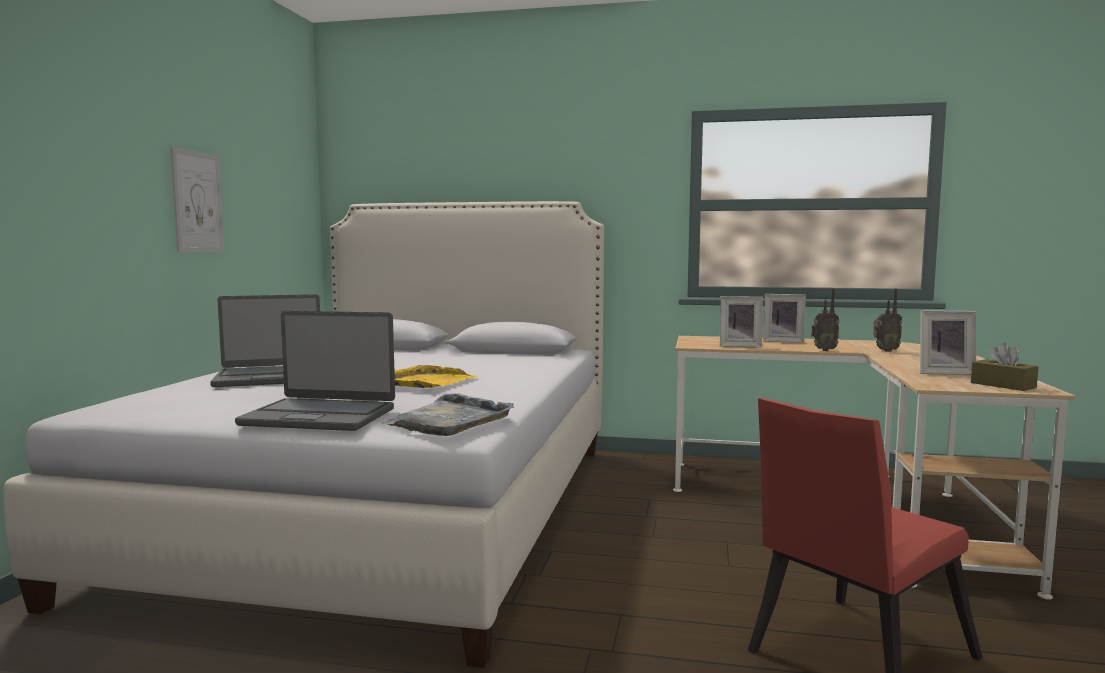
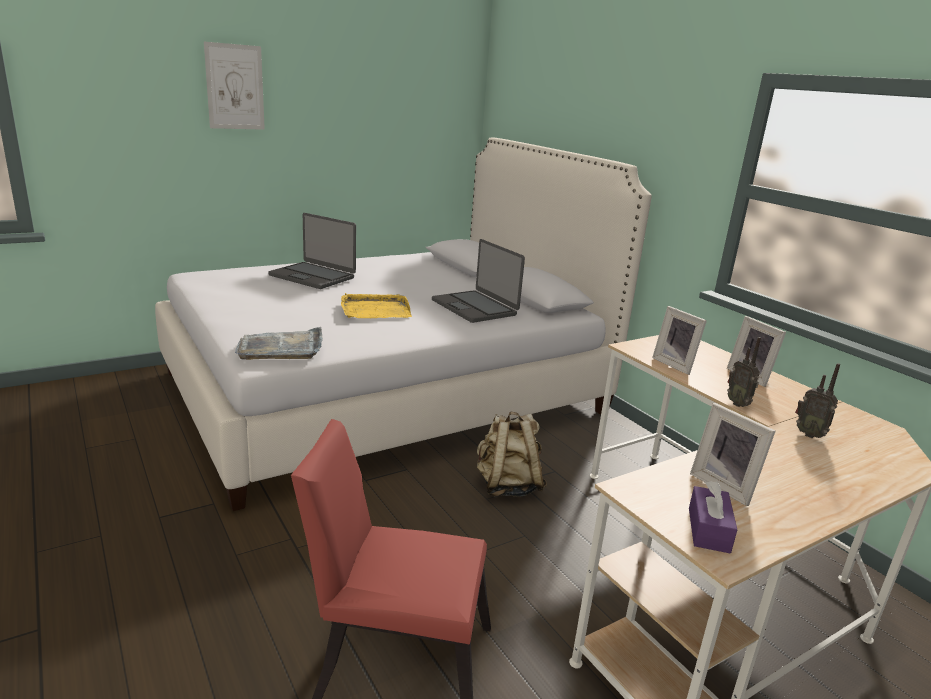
camera: 45 degrees right, 15 degrees up
(197, 202) = (334, 137): picture -> picture (235, 87)
(320, 416) = (244, 317): laptop -> laptop (475, 307)
(645, 522) = (507, 486): none -> beige backpack
(1003, 385) = (708, 530): brown tissue box -> purple tissue box

